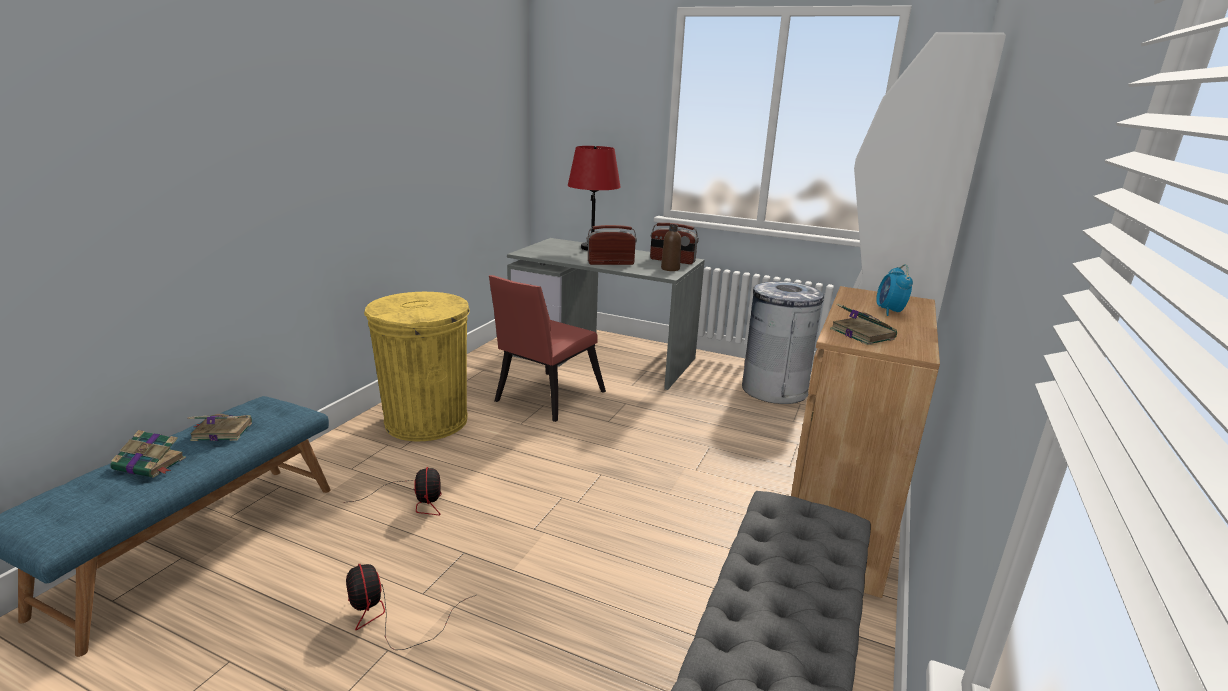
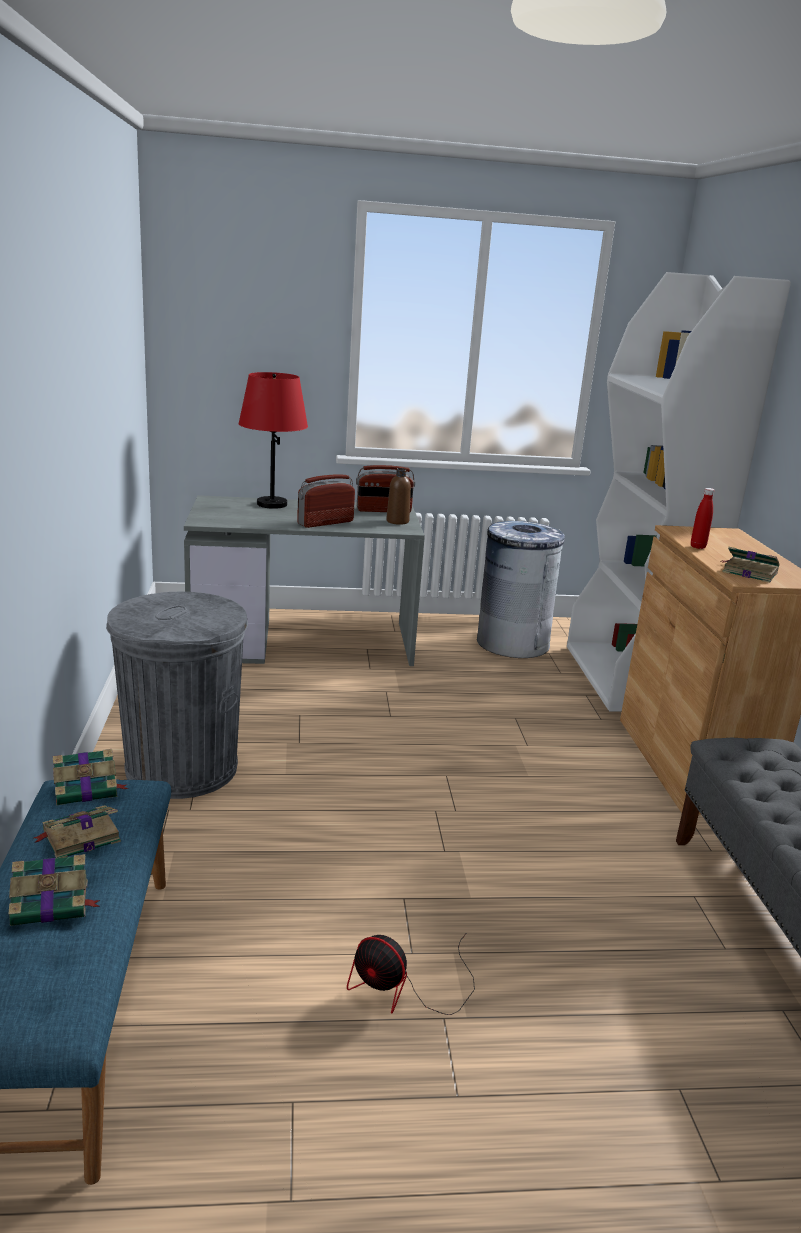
camera: 30 degrees left, 0 degrees up
(267, 405) = (87, 789): none -> book
(415, 500) = (285, 863): fan -> none
(426, 421) = (182, 768): yellow trash can -> grey trash can
(545, 398) = (292, 706): red chair -> none
(848, 307) = (697, 547): none -> red bottle
(889, 311) = (731, 546): alarm clock -> none

